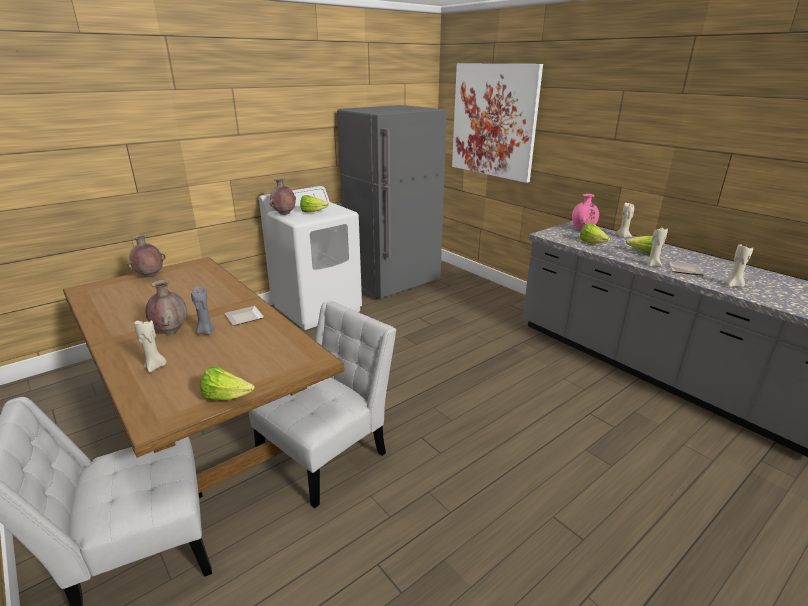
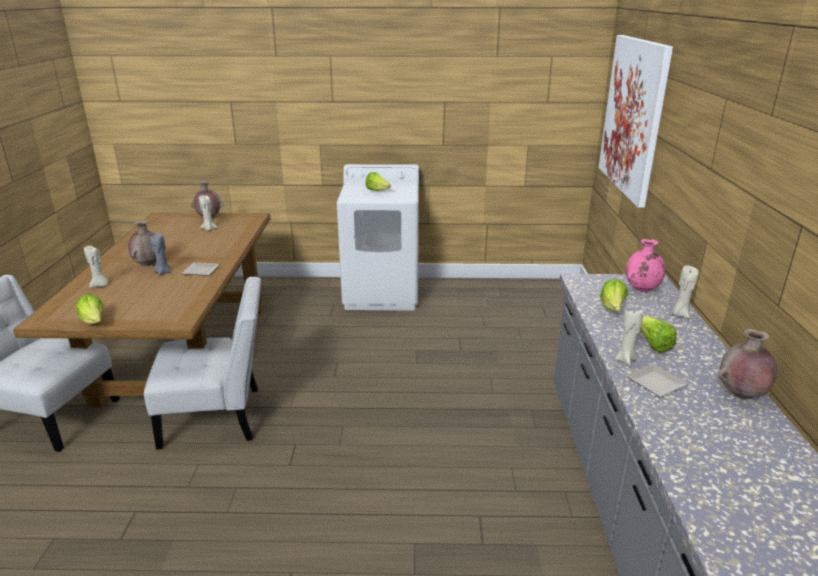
camera: 40 degrees right, 0 degrees up
(284, 214) = (352, 187): brown vase -> brown vase (740, 394)
(393, 284) = (487, 295): grey fridge -> none
(733, 285) = (677, 428): beige candle -> beige candle (209, 229)

